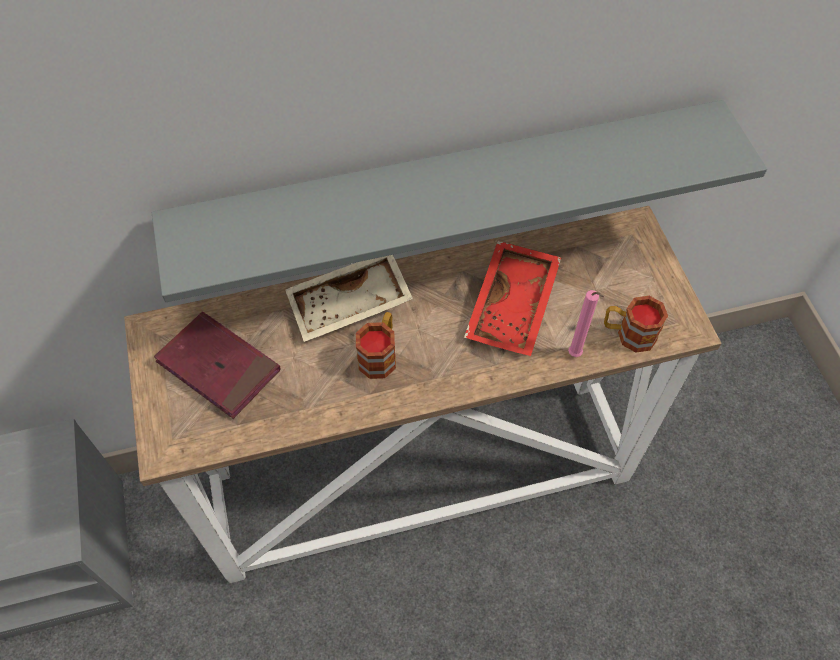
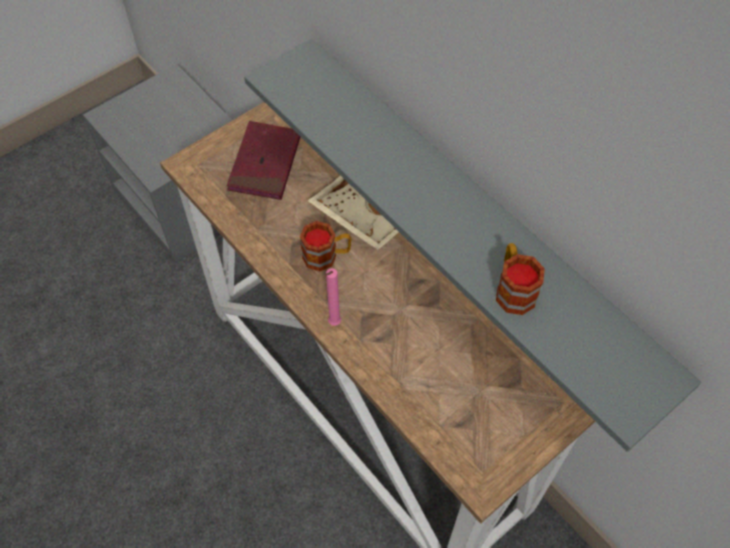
camera: 65 degrees right, 0 degrees up
(514, 307) = (424, 332): red tray -> none
(576, 355) = (400, 397): pink candle -> pink candle (333, 324)
(628, 334) = (446, 433): mug -> mug (513, 289)

